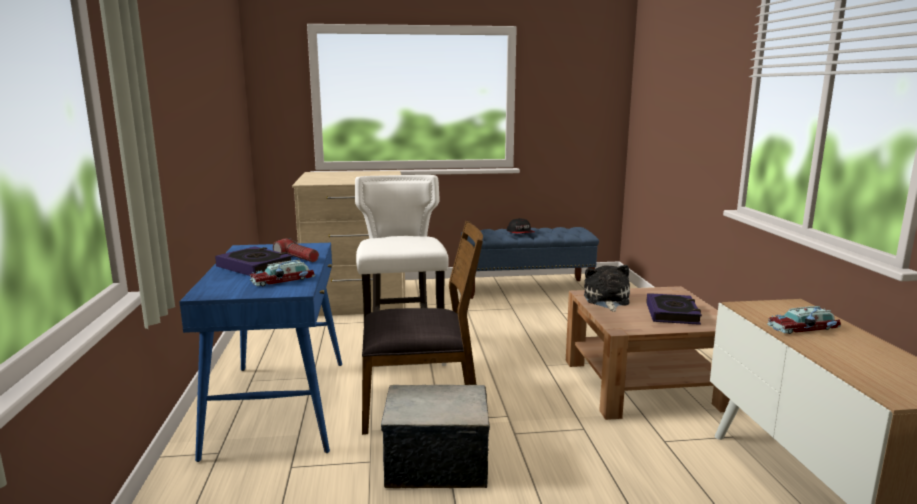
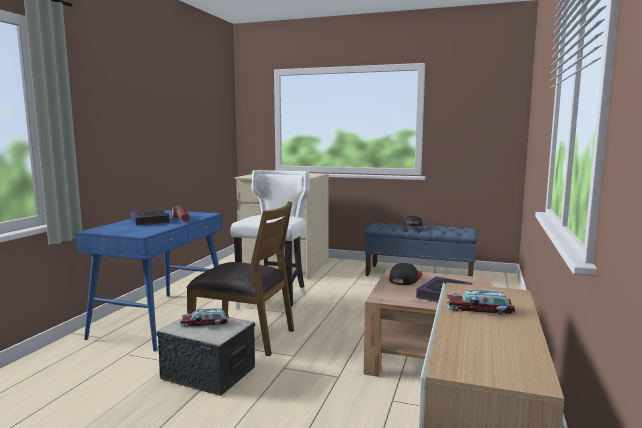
camera: 25 degrees right, 5 degrees down
(284, 280) = (148, 229): toy car -> toy car (205, 323)
(606, 300) = (405, 278): plush toy -> cap

